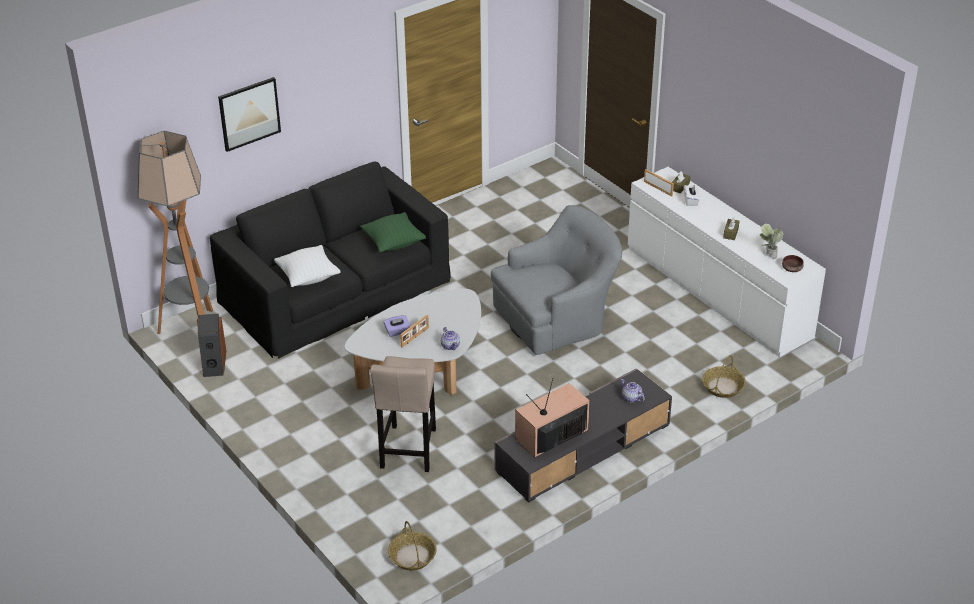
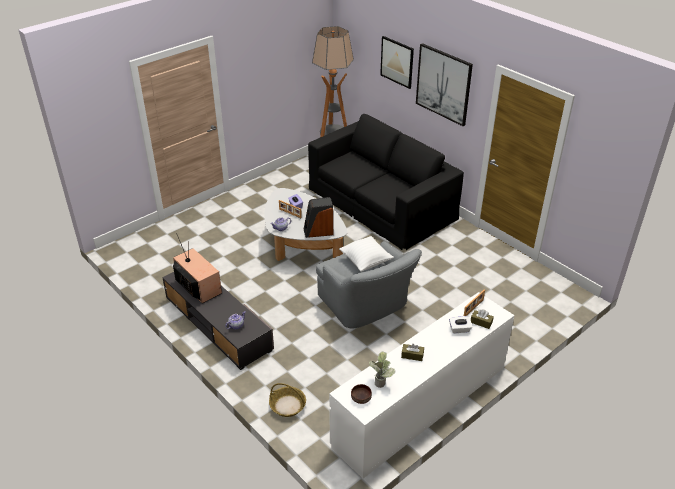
camera: 85 degrees right, 0 degrees up
(213, 363) = (303, 168): speaker -> speaker (318, 231)
(308, 277) = (347, 166): white pillow -> white pillow (365, 262)
(329, 87) = (443, 84): none -> picture
(393, 243) = (392, 195): green pillow -> none
(408, 451) = (221, 245): beige stool -> none
(412, 556) = (129, 253): basket -> none

